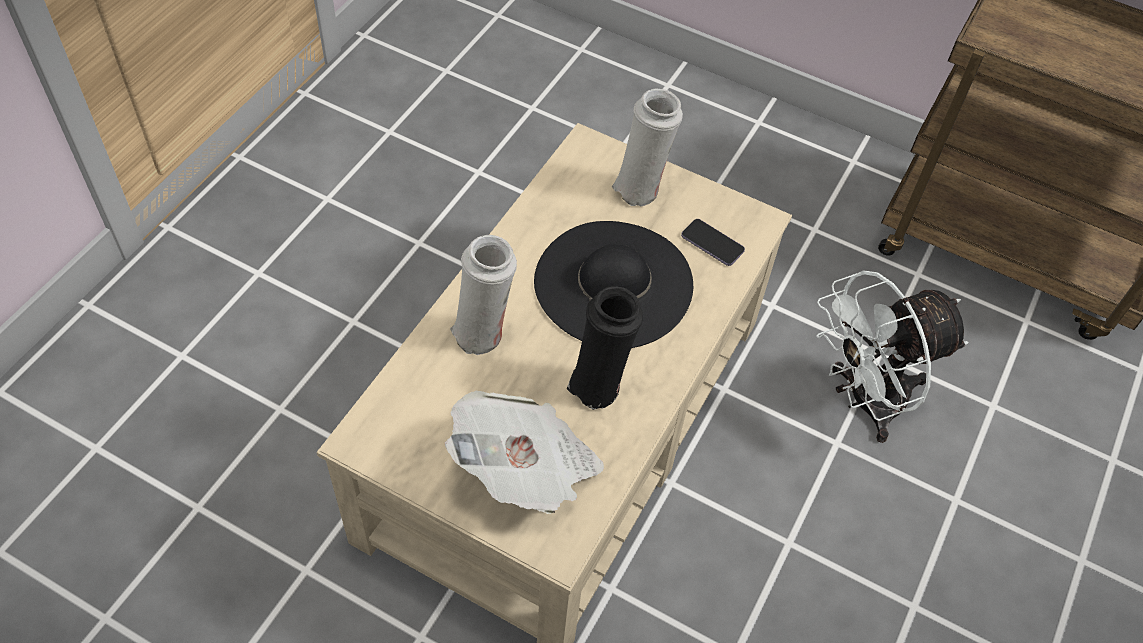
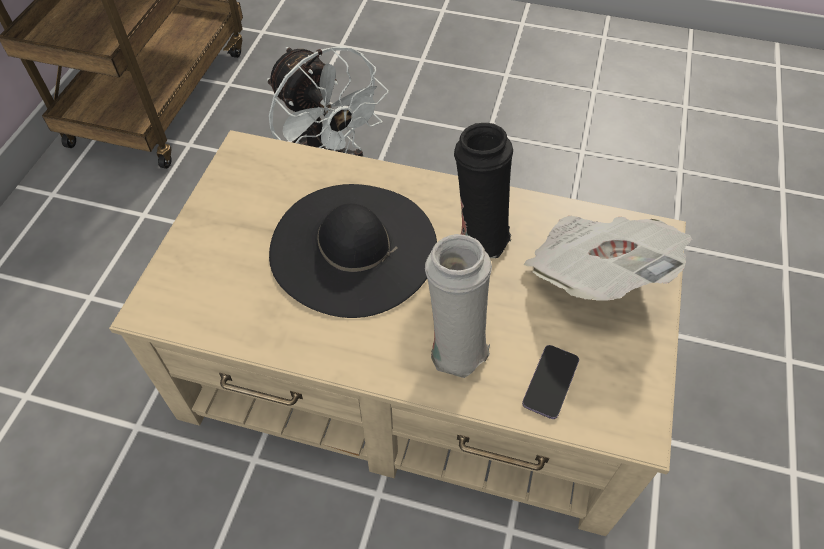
camera: 100 degrees left, 0 degrees up
(641, 188) = (214, 246): white vase -> none
(712, 243) = (281, 179): phone -> phone (550, 382)

